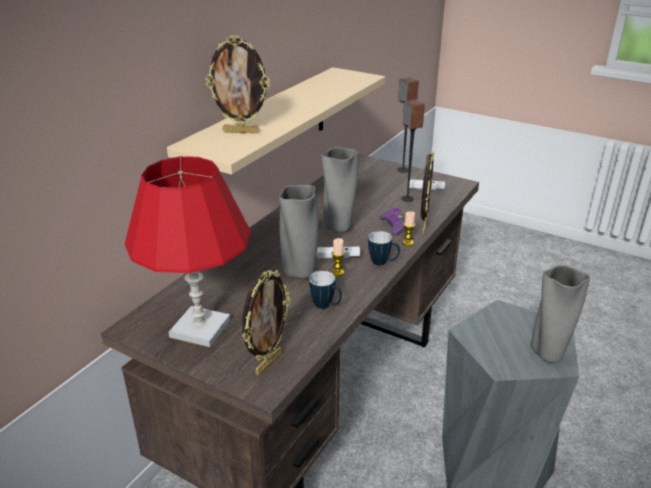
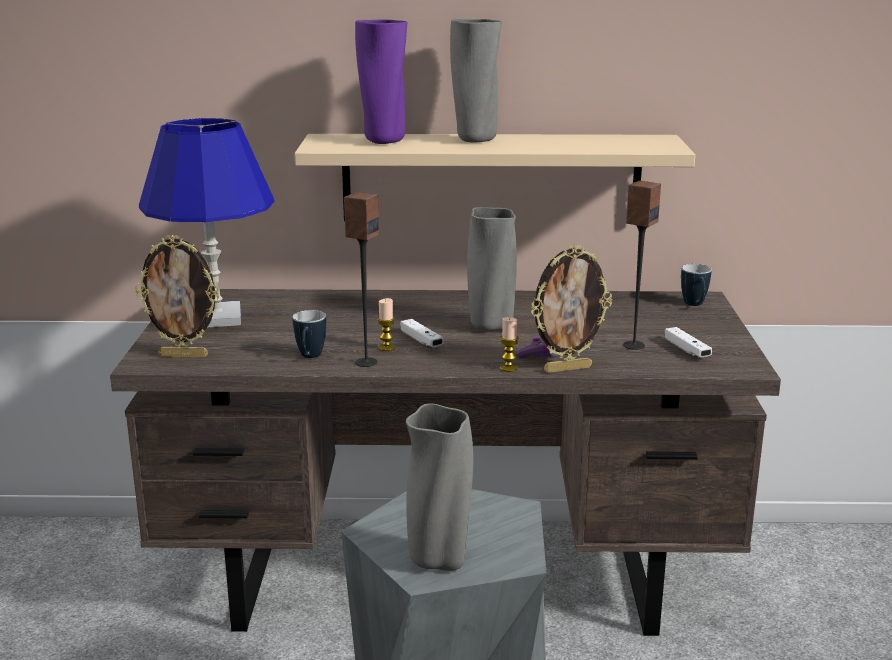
camera: 60 degrees right, 10 degrees down
(200, 328) = (216, 317): red table lamp -> blue table lamp
(241, 131) = (383, 142): picture frame -> purple vase
(299, 273) = (361, 331): grey vase -> grey vase (474, 140)
(383, 263) = (438, 365): mug -> mug (695, 305)
(402, 170) = (721, 326): speaker -> speaker (365, 362)

